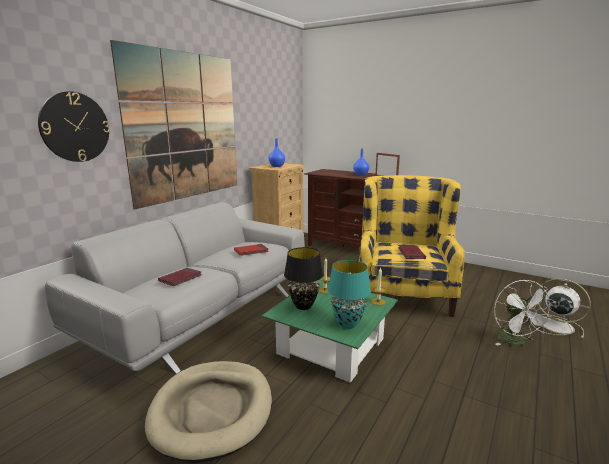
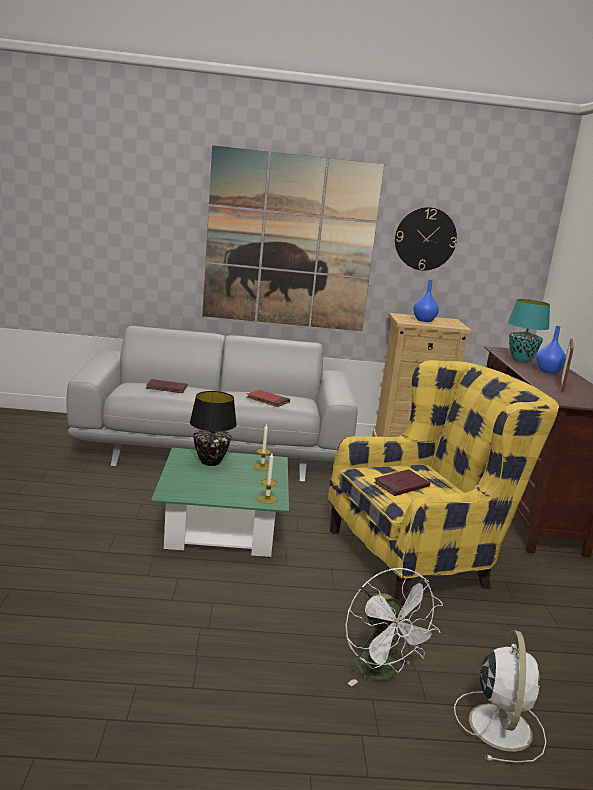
camera: 55 degrees right, 0 degrees up
(75, 127) = (160, 224): wall clock -> wall clock (425, 239)
(212, 410) = (75, 493): beige dog bed -> none
(348, 324) = (194, 489): turquoise table lamp -> turquoise table lamp (521, 360)
(515, 342) = (382, 673): white fan -> white fan turned 75 degrees counterclockwise

